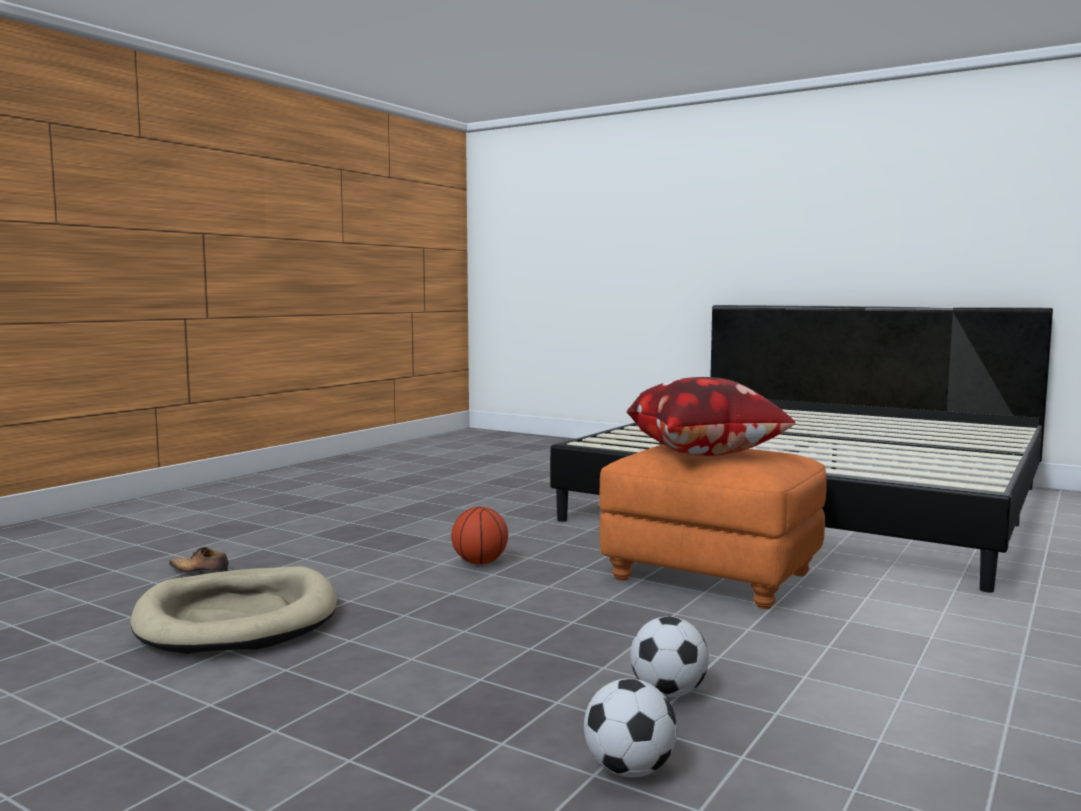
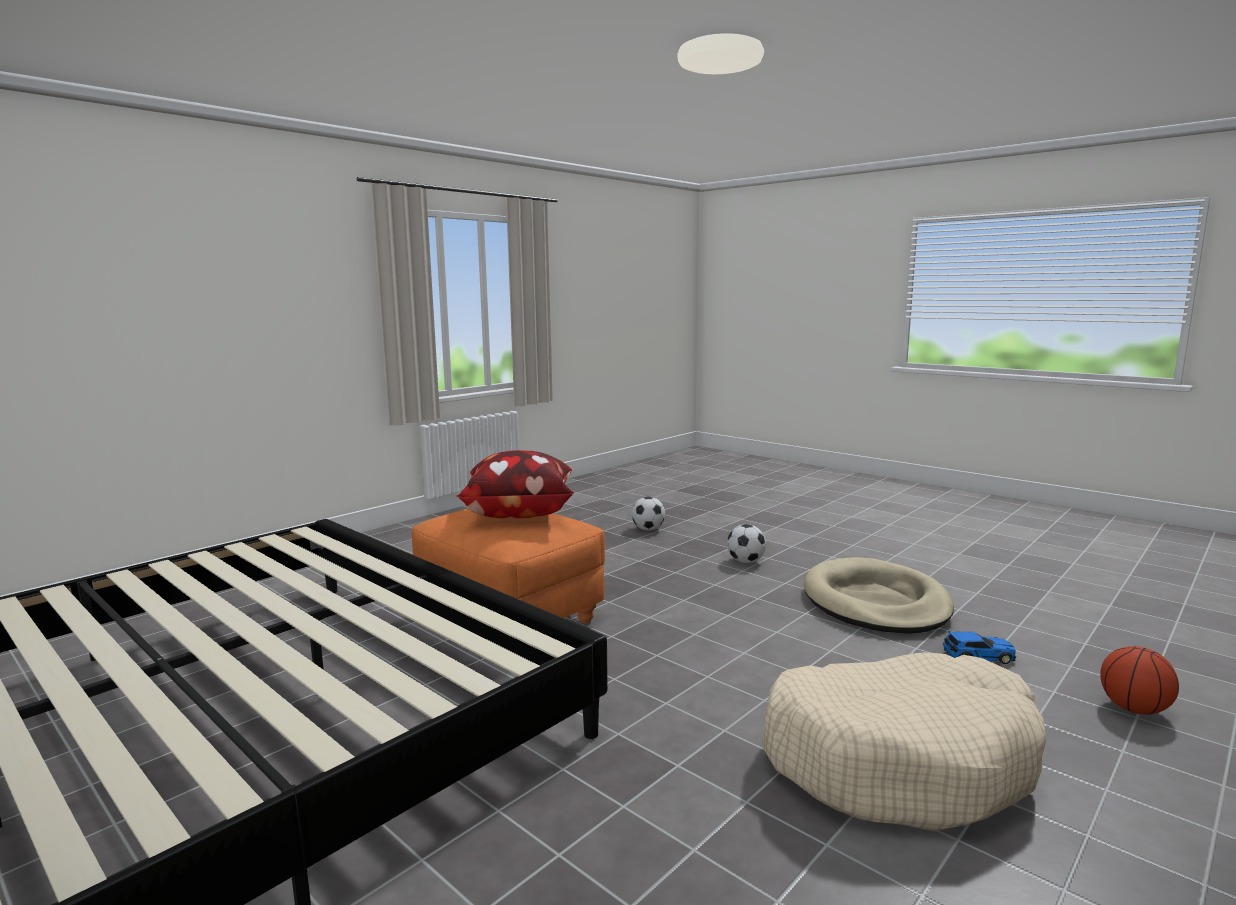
camera: 170 degrees left, 5 degrees up
(199, 572) = (976, 656): shoe -> toy car
(353, 521) = (899, 760): none -> beige dog bed
(479, 563) = (706, 650): basketball -> basketball (1134, 709)
(668, 693) = (614, 549): football -> football (745, 561)

